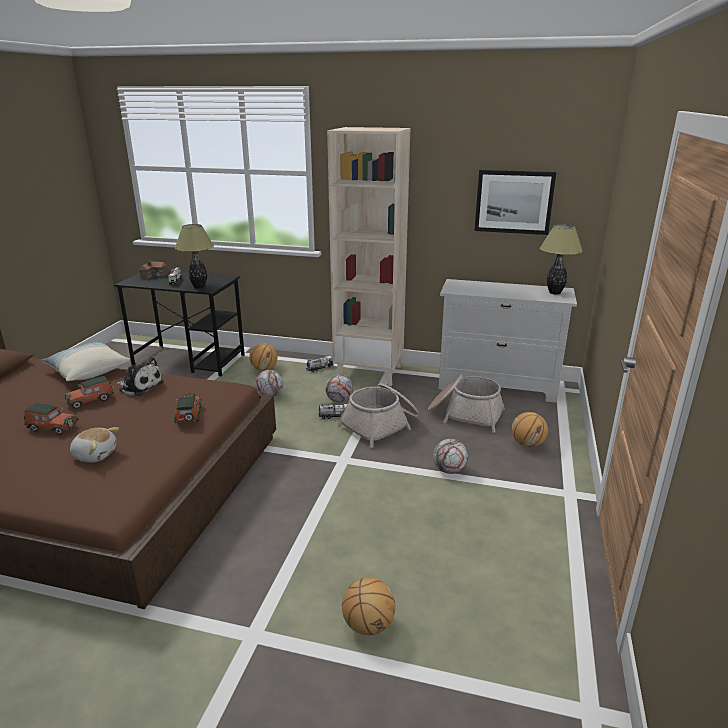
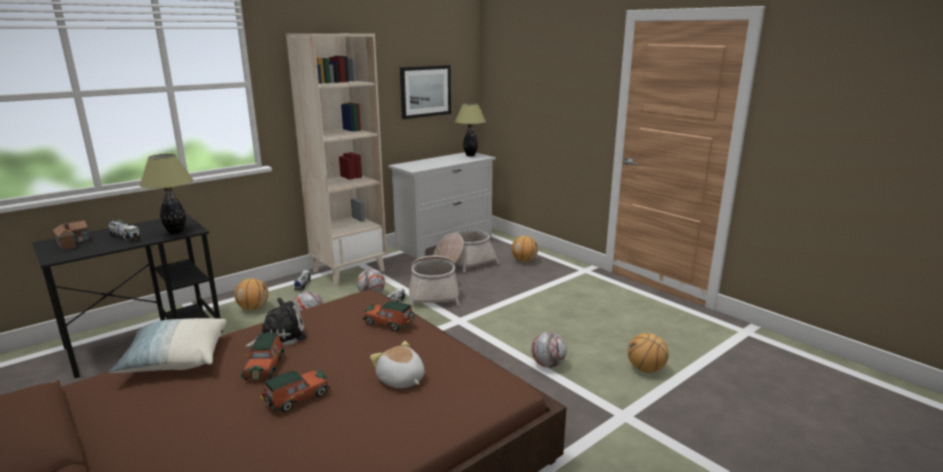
camera: 55 degrees left, 5 degrees down
(95, 454) = (400, 380): plush toy -> plush toy turned 90 degrees counterclockwise
(449, 470) = (521, 291): football -> football (548, 364)

